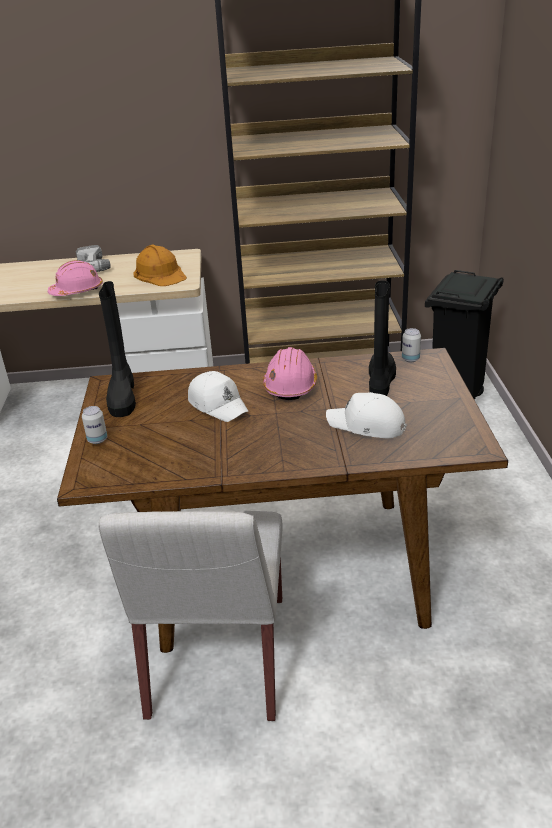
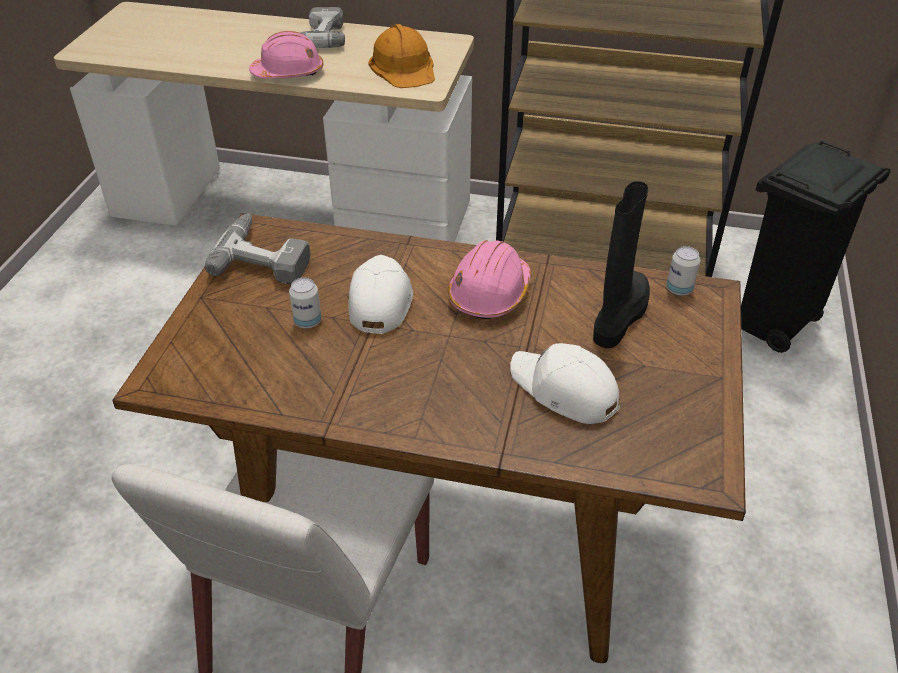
camera: 15 degrees right, 10 degrees up
(97, 440) = (203, 318): can -> can (308, 322)
(123, 396) = (266, 256): black boot -> power drill
(218, 404) = (379, 300): white cap -> white cap turned 150 degrees counterclockwise

